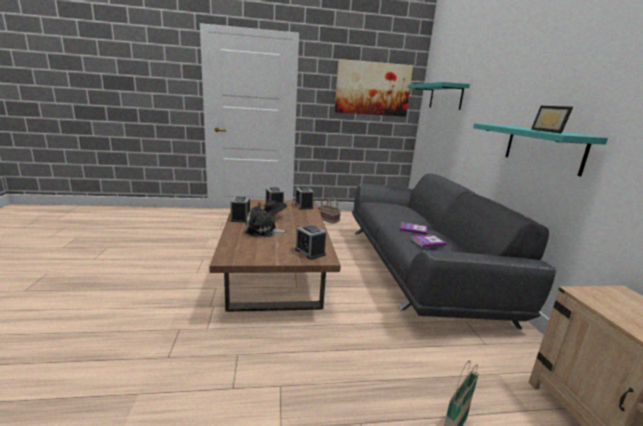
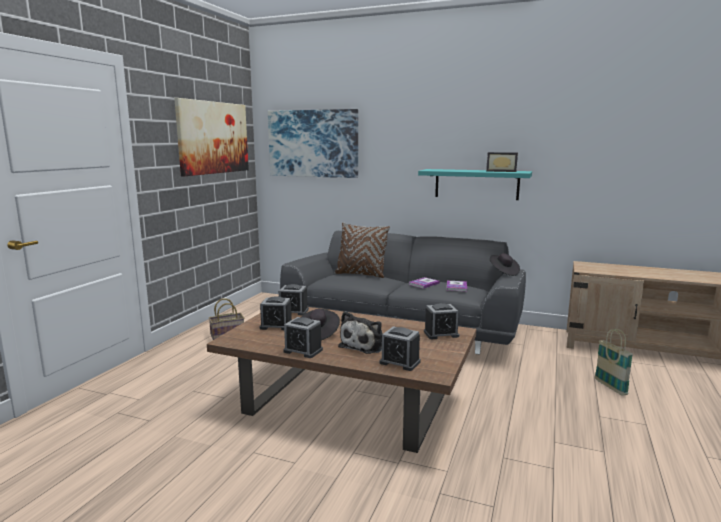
camera: 60 degrees left, 5 degrees down
(240, 245) = (400, 362): none -> alarm clock
(402, 209) = (361, 274): none -> brown pillow
(445, 97) = (313, 143): turquoise shelf -> picture
(491, 251) = (503, 272): none -> black hat

